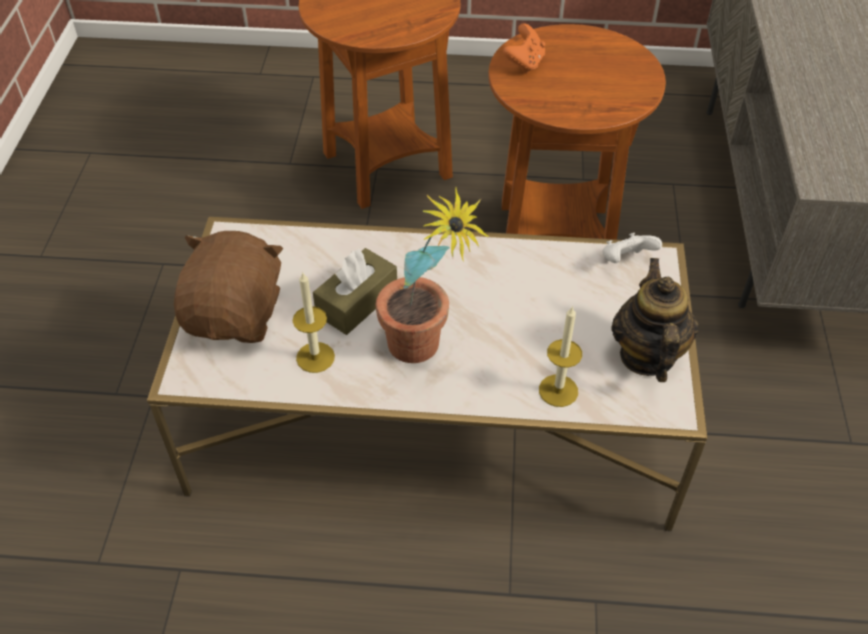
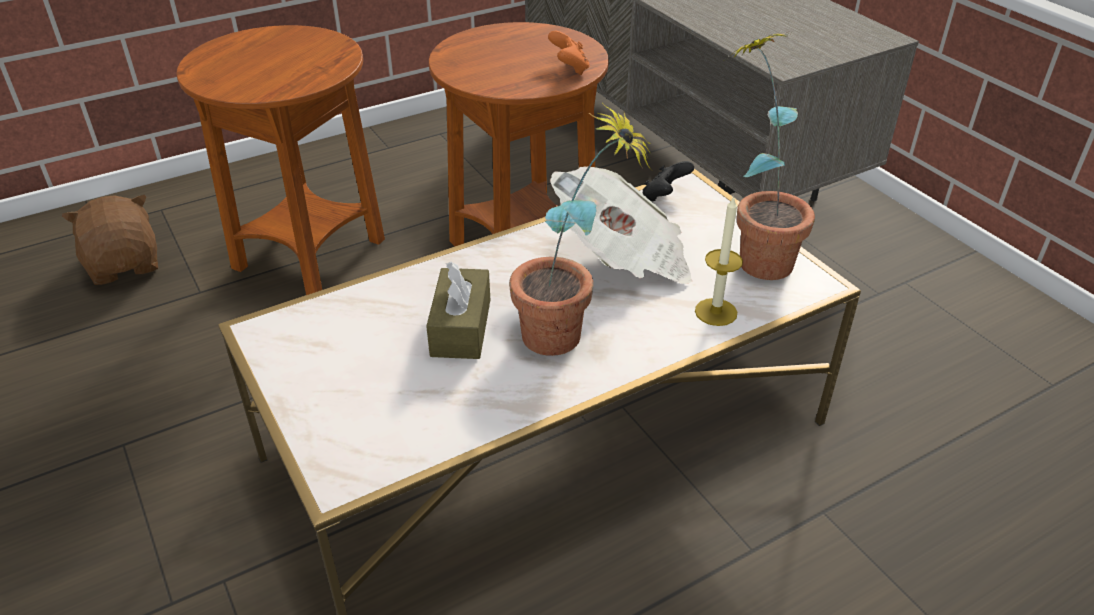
camera: 35 degrees left, 10 degrees down
(236, 314) = (342, 395): brown plush toy -> brown plush toy (125, 265)
(315, 357) = (467, 392): candle -> none
(524, 63) = (465, 64): orange game controller -> orange game controller (569, 69)
(533, 303) = (623, 258): none -> newspaper
(625, 261) = (664, 197): white game controller -> black game controller
(646, 355) = (754, 254): teapot -> potted plant

